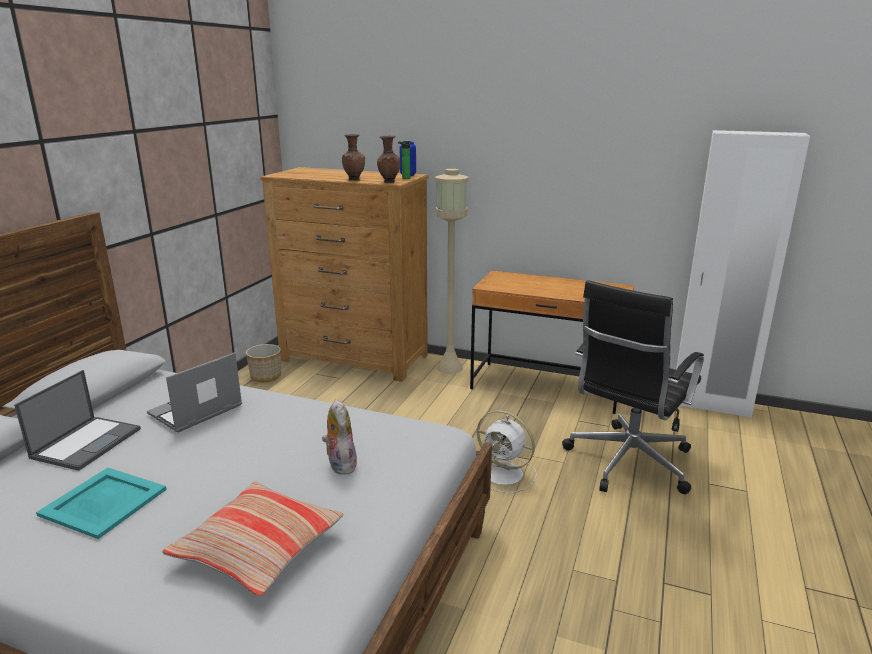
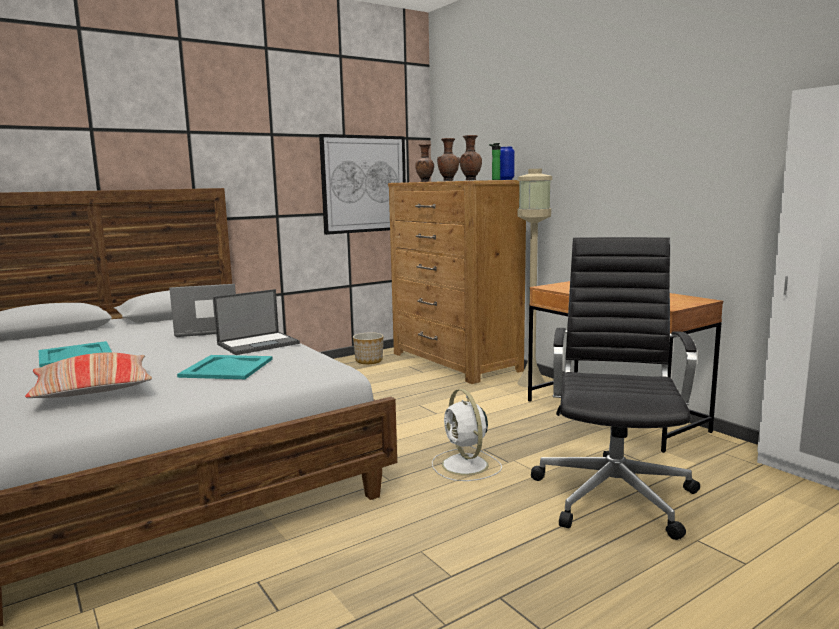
camera: 35 degrees right, 10 degrees down
(87, 442) = (125, 332): laptop -> laptop (259, 344)
(228, 178) = (364, 184): none -> picture
(296, 171) = (425, 181): none -> brown vase
(340, 464) = (227, 368): plush toy -> turquoise tray
(627, 463) = (614, 493): black office chair -> black office chair turned 120 degrees clockwise

